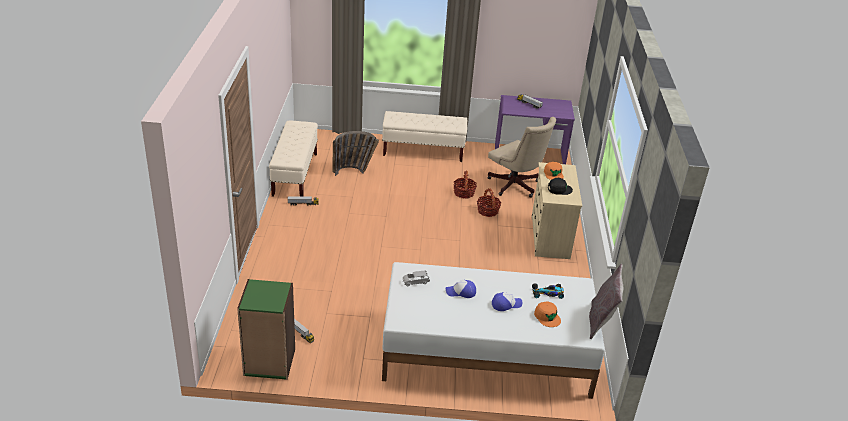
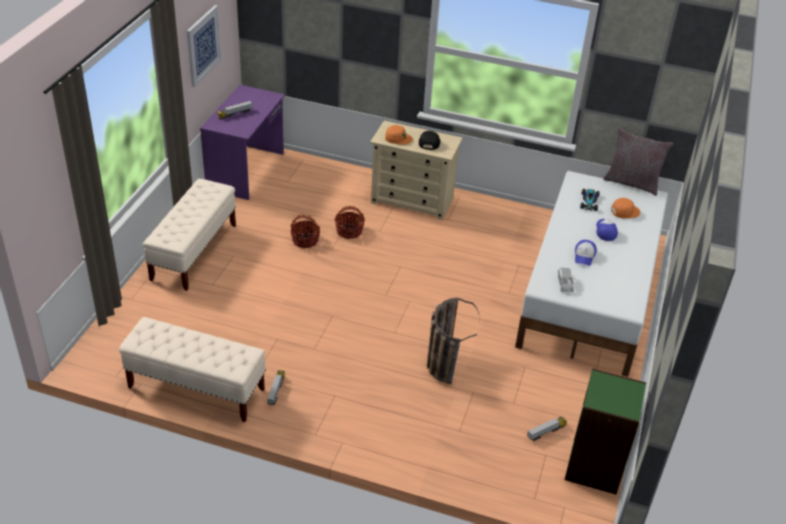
camera: 75 degrees left, 5 degrees up
(354, 171) = (215, 325): basket -> basket (443, 361)
(516, 187) = (307, 198): beige office chair -> none
(526, 40) = (203, 45): none -> picture

